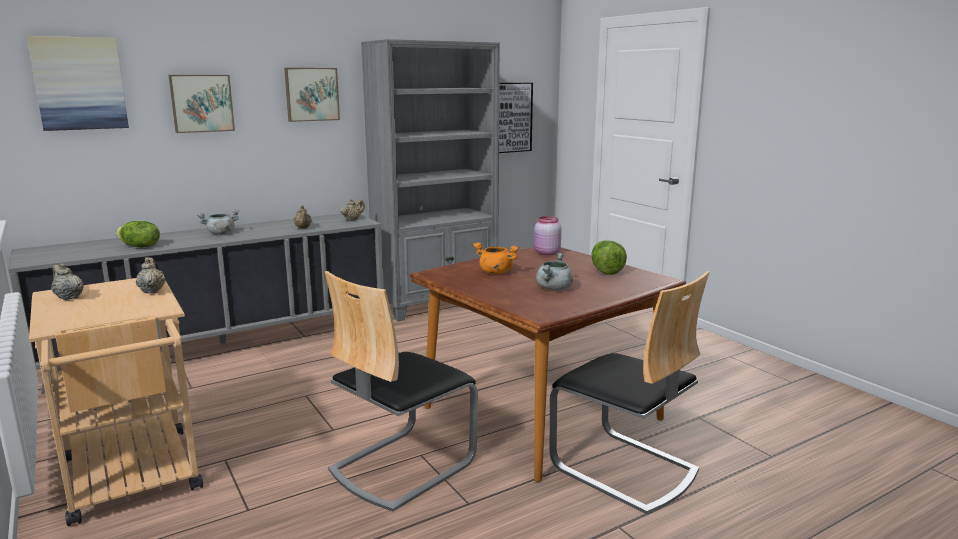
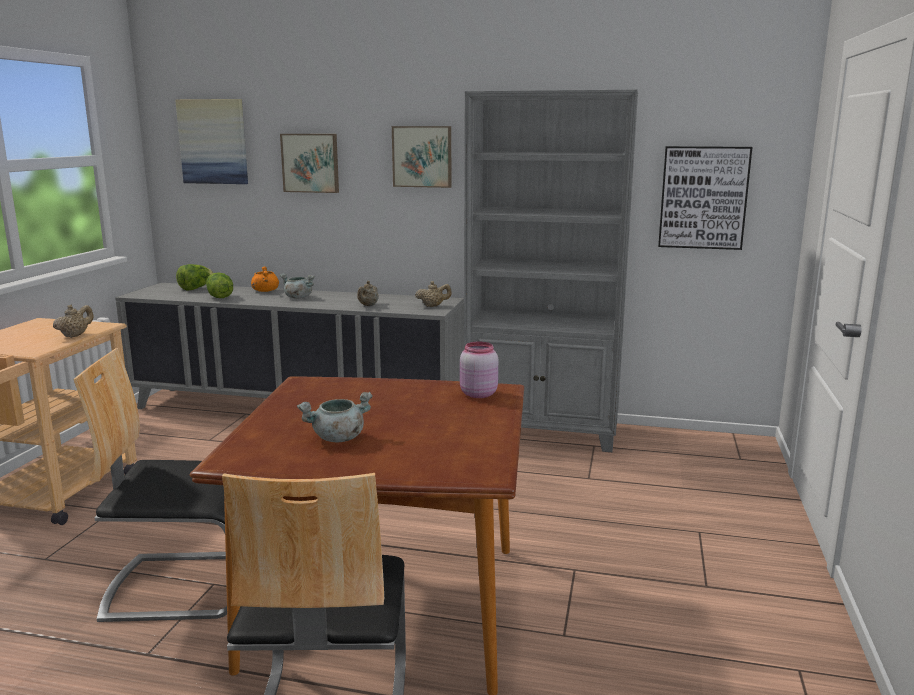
camera: 45 degrees right, 0 degrees up
(68, 297) = (33, 327): beige teapot -> none
(495, 272) = (353, 399): orange cooking pot -> orange cooking pot (265, 291)
(605, 271) = (462, 438): lettuce -> lettuce (196, 288)

